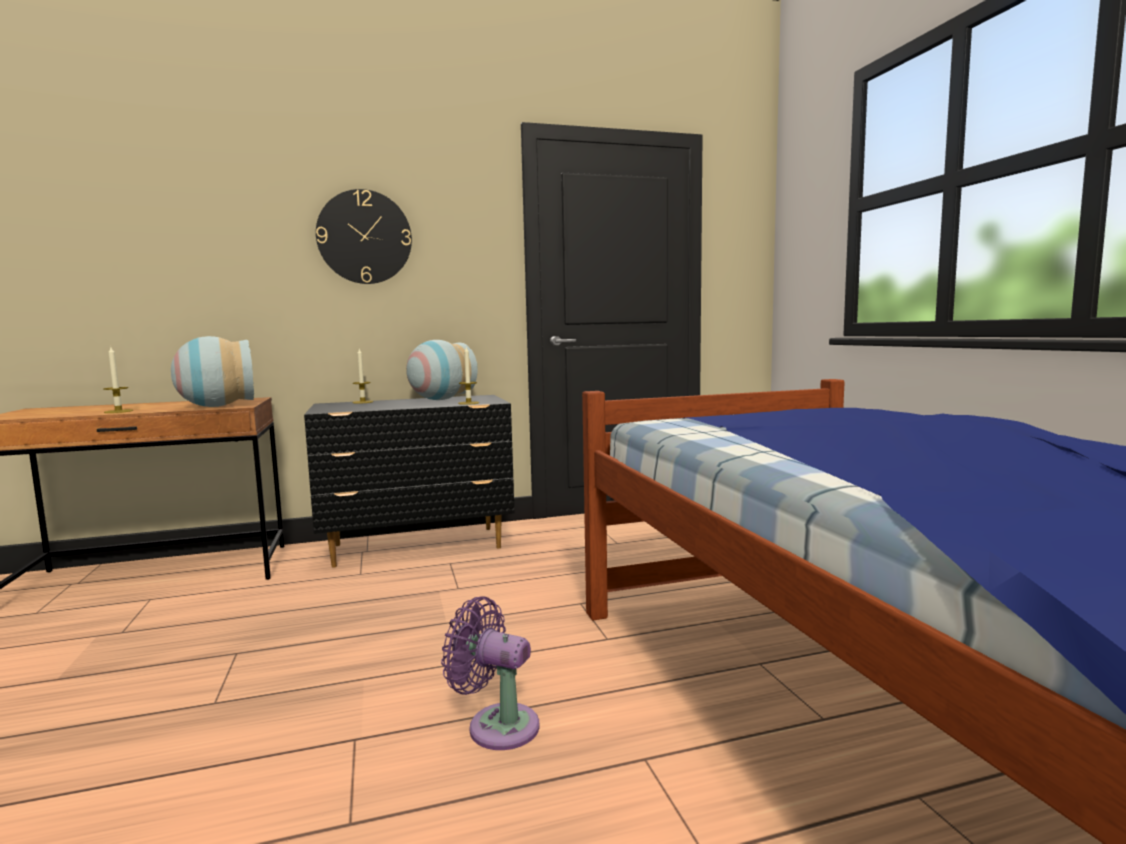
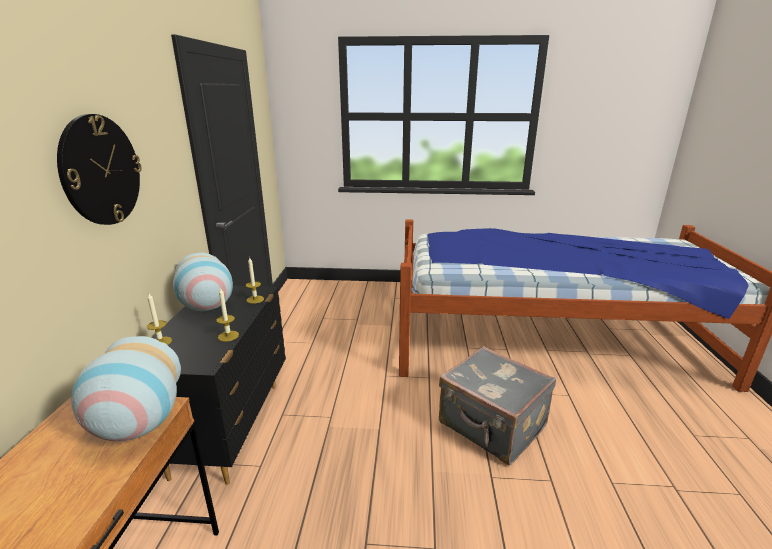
camera: 70 degrees left, 15 degrees up
(118, 411) = (65, 520): candle -> candle (228, 336)
(497, 725) = (491, 426): purple fan -> grey suitcase

